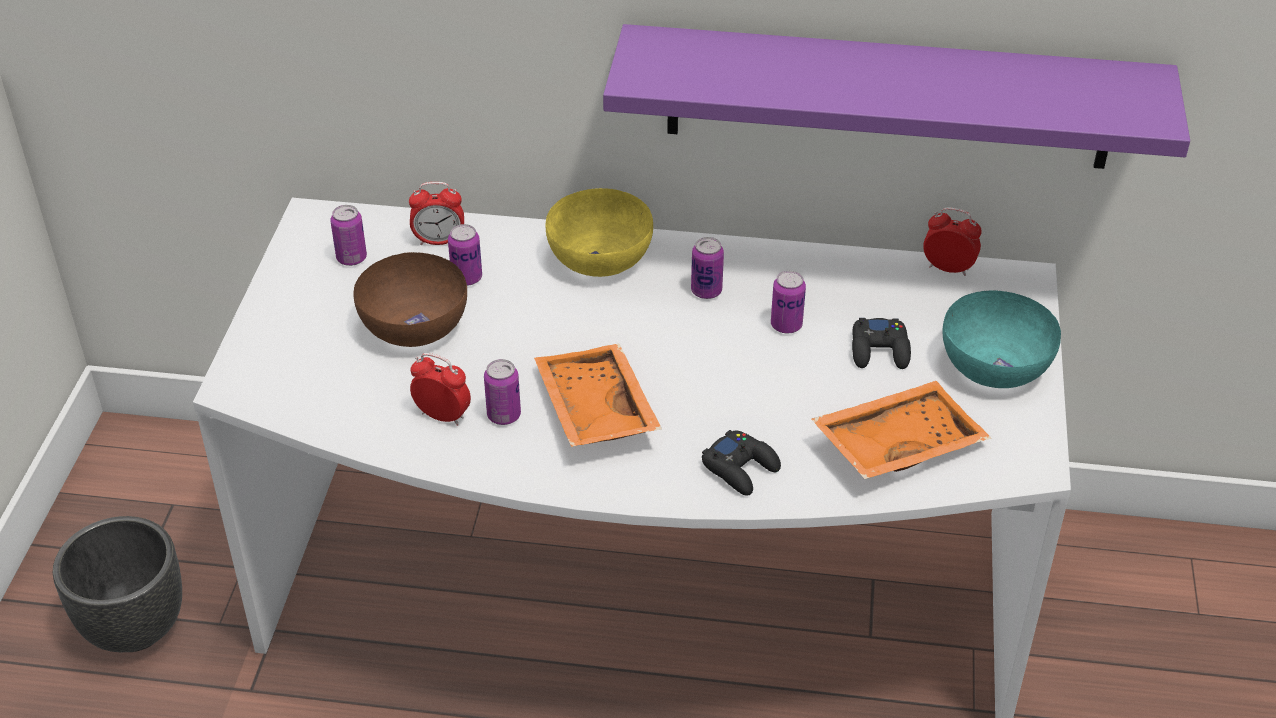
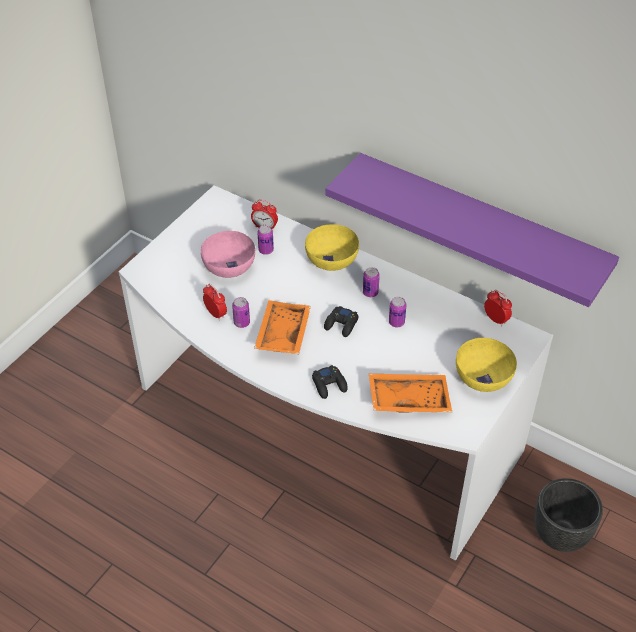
camera: 25 degrees right, 5 degrees up
(136, 629) = (99, 359): black planter -> black planter (560, 536)
(351, 258) = (221, 224): can -> none
(413, 326) = (228, 266): brown bowl -> pink bowl
(880, 350) = (432, 350): black game controller -> black game controller (341, 324)
(995, 365) = (483, 377): turquoise bowl -> yellow bowl

